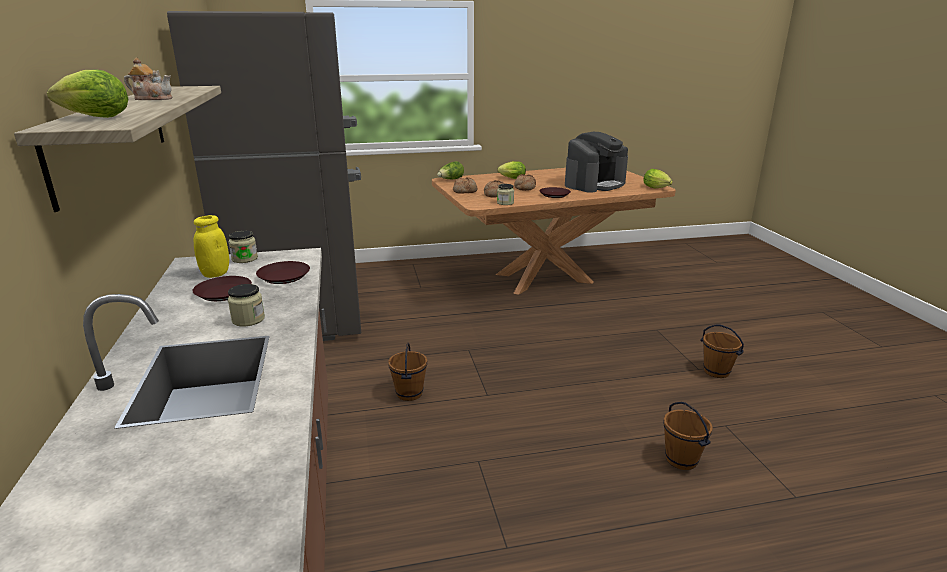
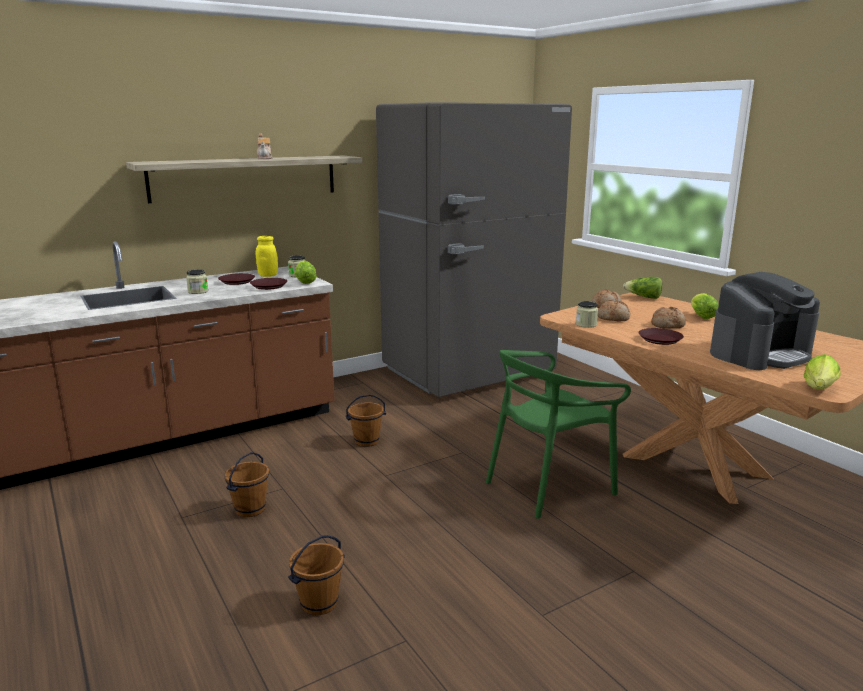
camera: 70 degrees right, 5 degrees down
(91, 117) = (175, 161): lettuce -> lettuce (304, 282)
(544, 329) = (548, 485): none -> green chair
(595, 184) = (760, 354): coffee machine -> coffee machine turned 60 degrees counterclockwise
(716, 371) = (548, 633): brown bucket -> brown bucket (250, 509)

